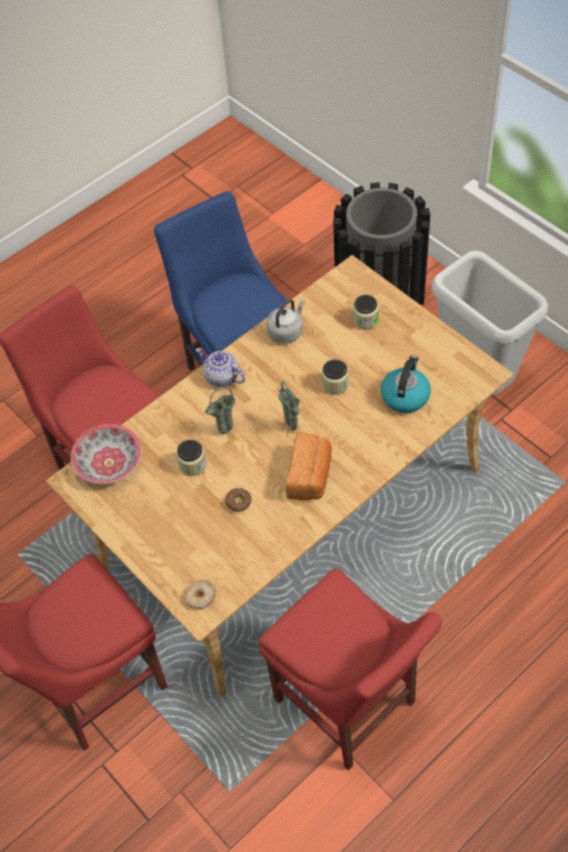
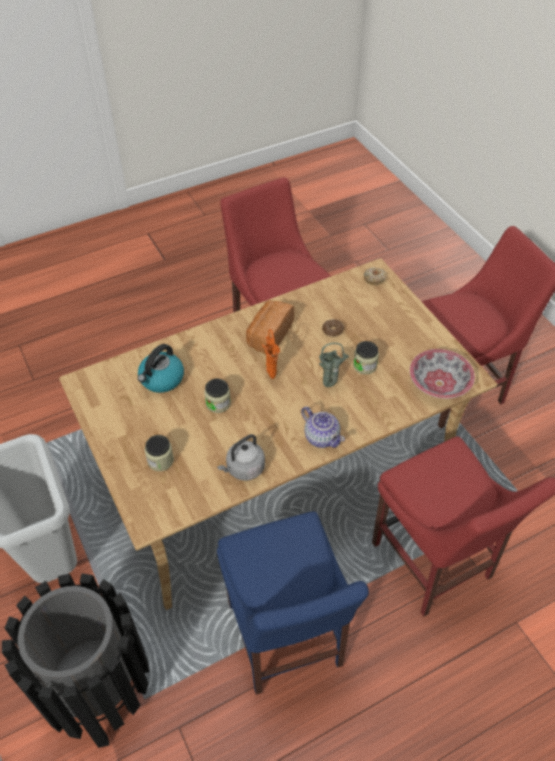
camera: 170 degrees left, 5 degrees down
(293, 428) = (270, 375): green vase -> orange vase

